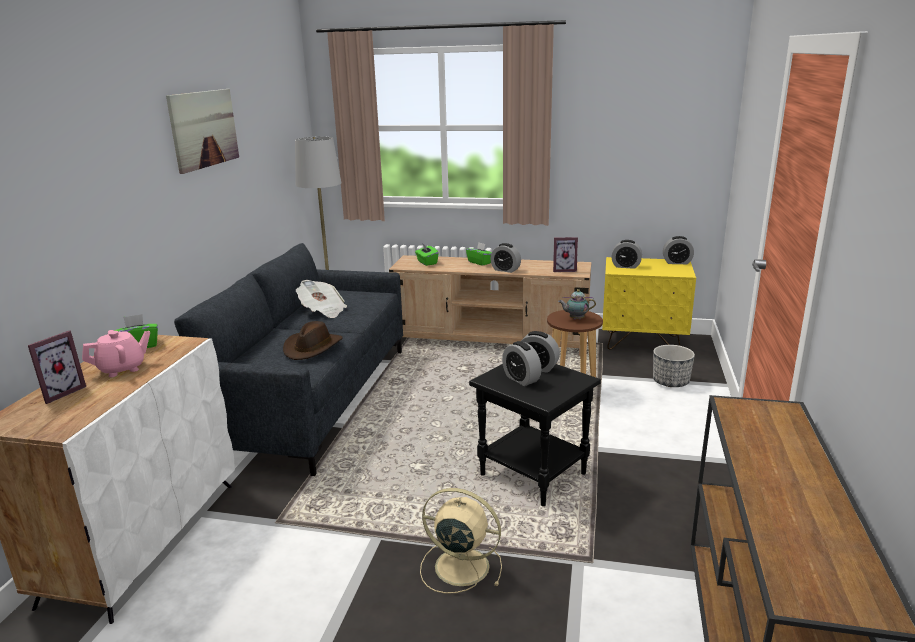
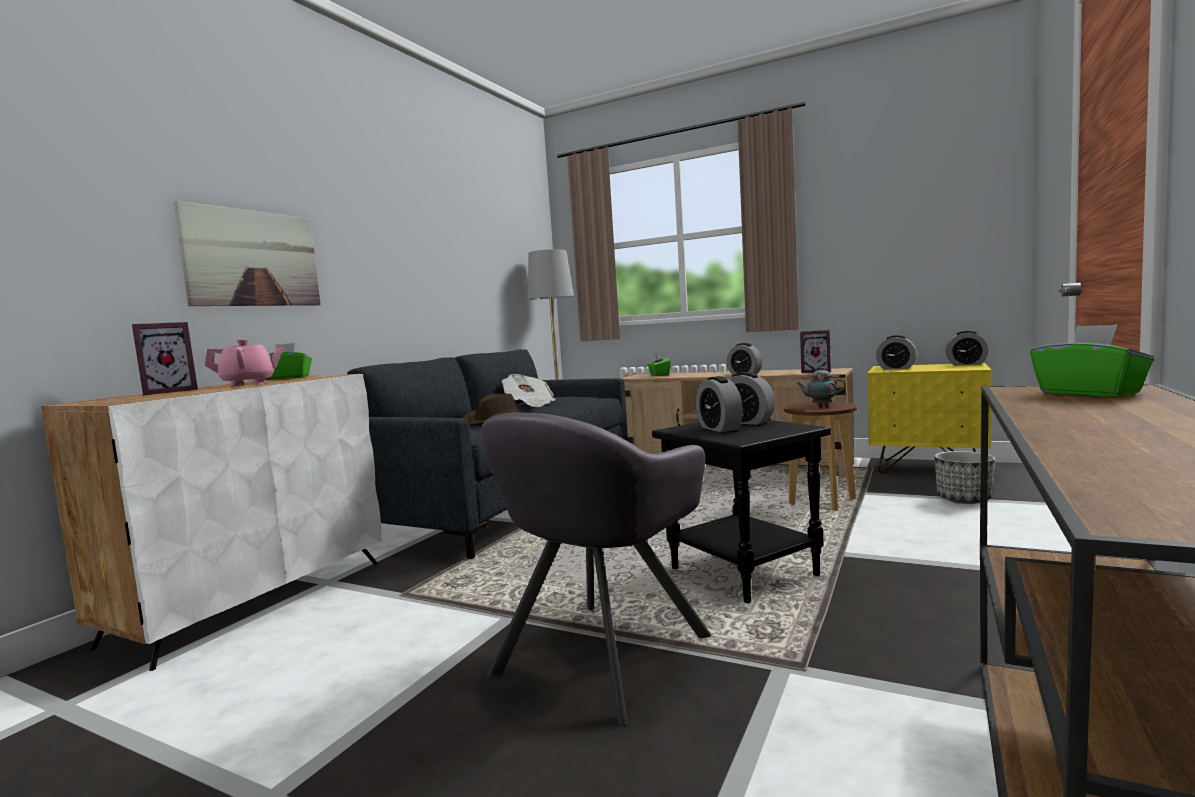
camera: 15 degrees right, 15 degrees down
(204, 129) = (418, 210): picture -> picture (253, 258)
(459, 566) = (601, 656): beige fan -> grey armchair
(480, 262) = (718, 373): green tissue box -> green tissue box (1089, 393)

